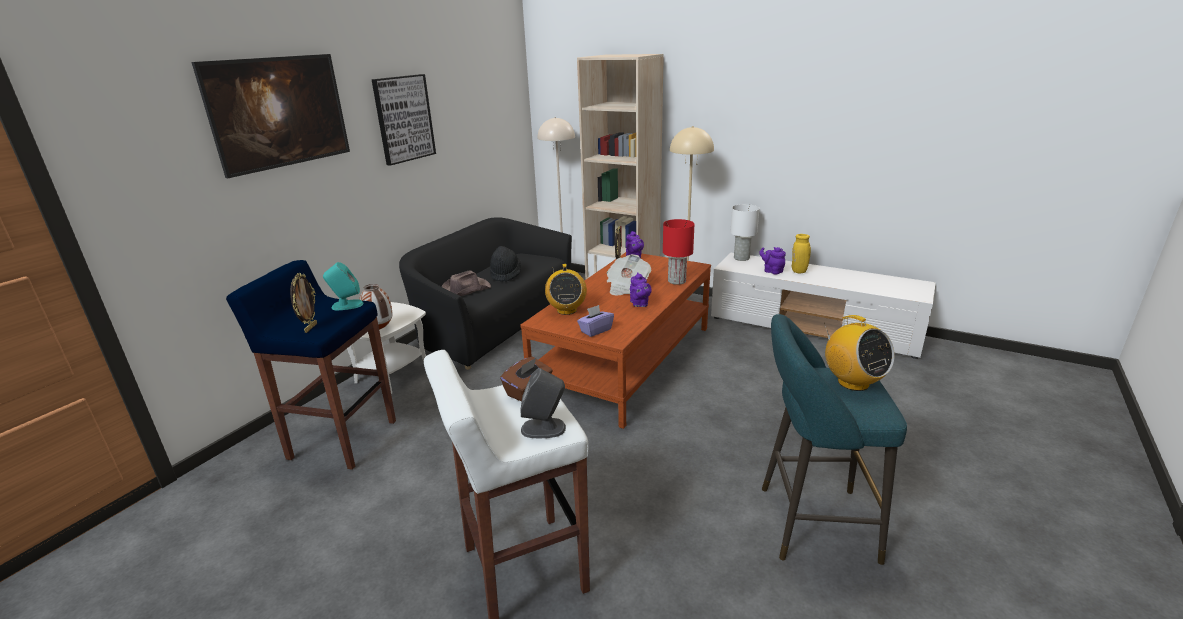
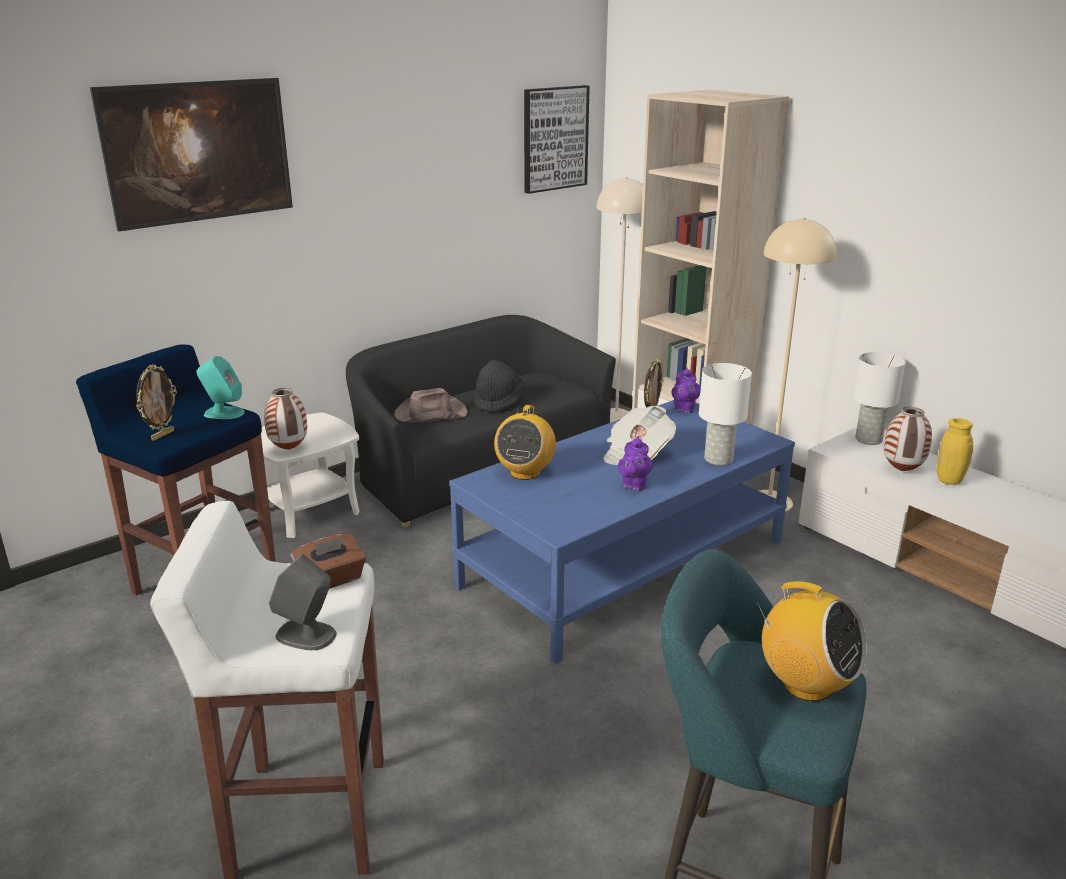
camera: 20 degrees right, 0 degrees up
(404, 119) = (382, 166): picture -> picture (554, 138)
(595, 330) = (541, 511): purple tissue box -> none
(626, 360) = (625, 563): brown coffee table -> blue coffee table
(677, 281) = (719, 459): red table lamp -> white table lamp
(772, 271) = (902, 471): purple teapot -> vase
(852, 382) = (806, 685): radio -> radio turned 45 degrees counterclockwise

